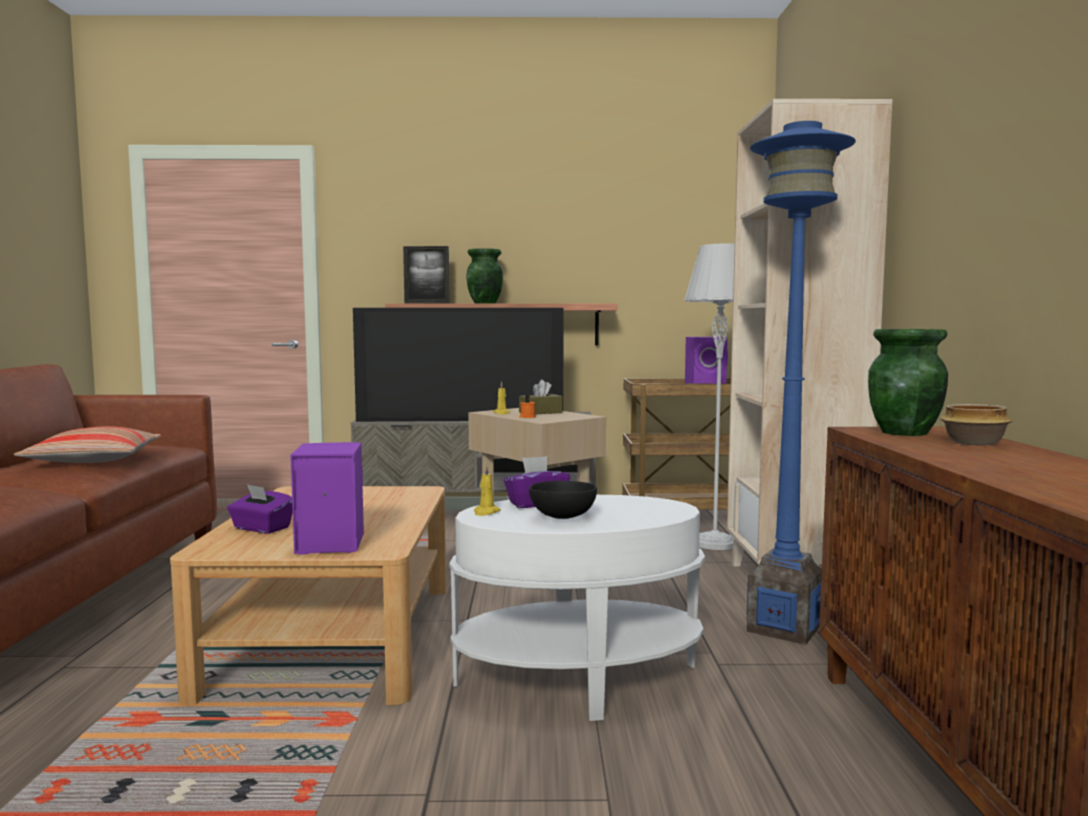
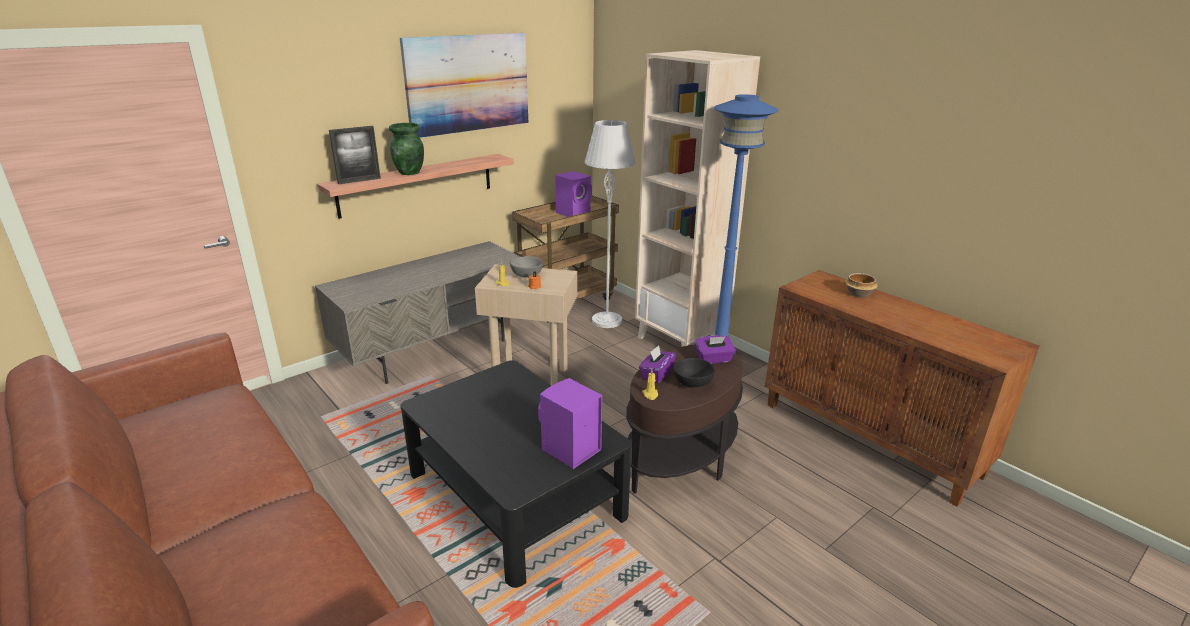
camera: 40 degrees left, 20 degrees up
(94, 460) = (228, 446): pillow -> none
(261, 528) = (497, 455): purple tissue box -> purple tissue box (713, 359)
(334, 637) = (514, 494): beige coffee table -> black coffee table
(461, 419) = (424, 280): television -> none
(540, 412) = (526, 275): brown tissue box -> grey bowl
(578, 680) = (680, 459): white side table -> brown side table
(579, 217) = (468, 83): none -> picture
(905, 433) = (819, 287): green vase -> none

